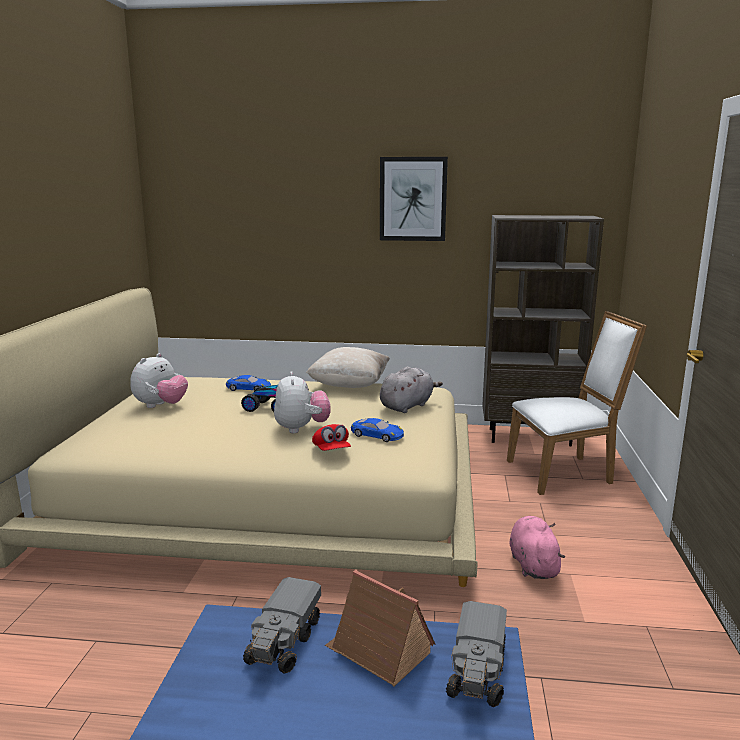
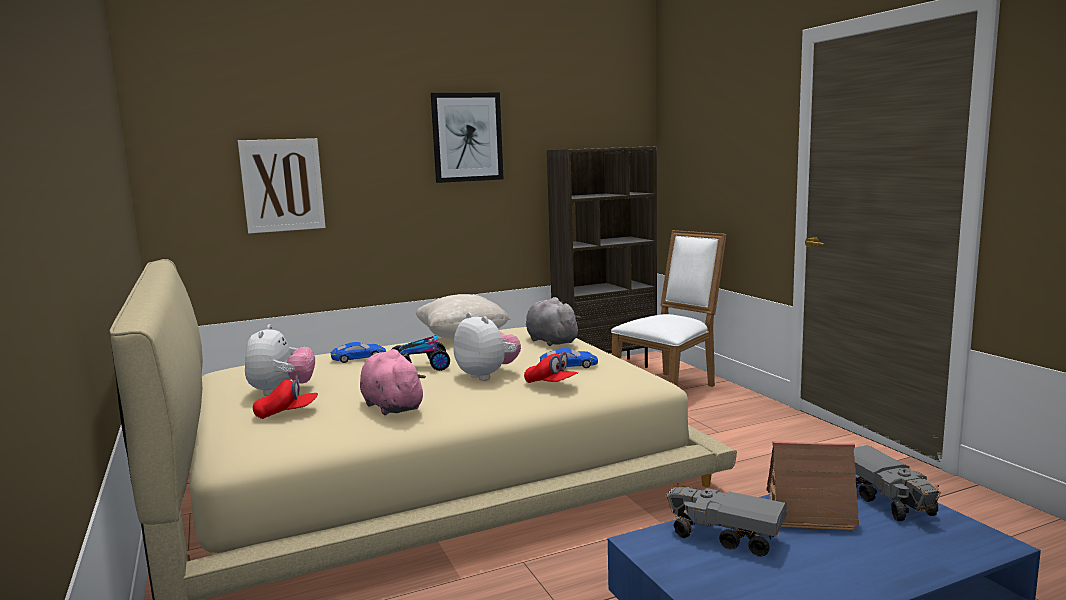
camera: 30 degrees left, 5 degrees down
(133, 426) = (286, 413): none -> red cap
(250, 234) = (282, 185): none -> picture
(284, 642) = (725, 536): toy truck -> toy truck turned 135 degrees clockwise
(407, 406) = (550, 341): grey plush toy -> grey plush toy turned 45 degrees counterclockwise
(533, 564) = (736, 455): pink plush toy -> pink plush toy (391, 406)

